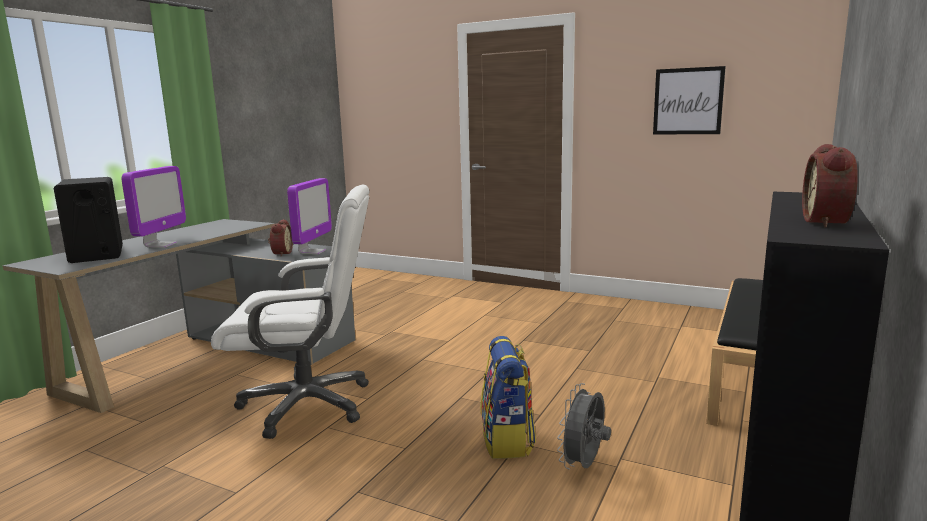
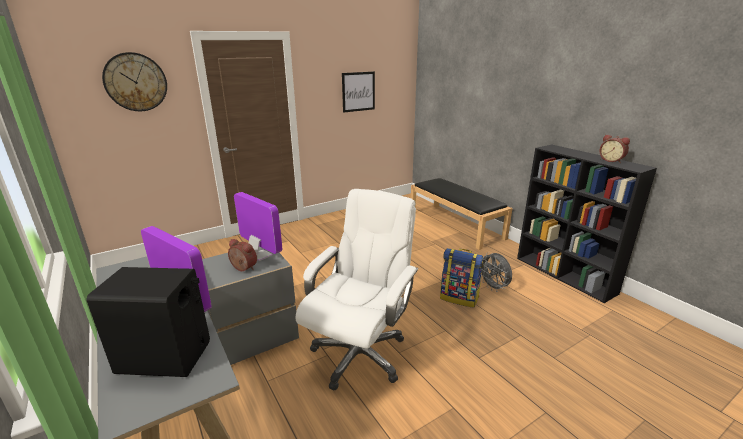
camera: 60 degrees left, 10 degrees up
(403, 82) = (135, 82): none -> wall clock

